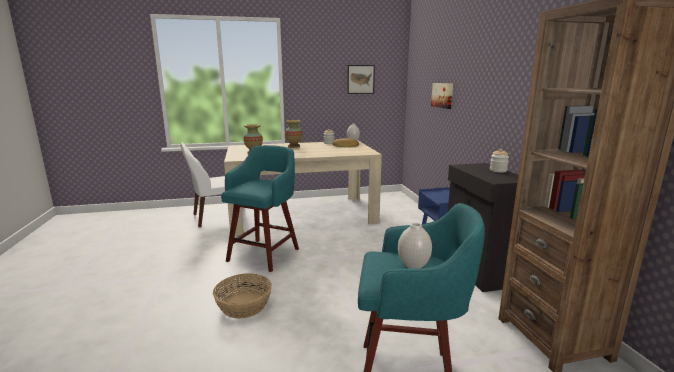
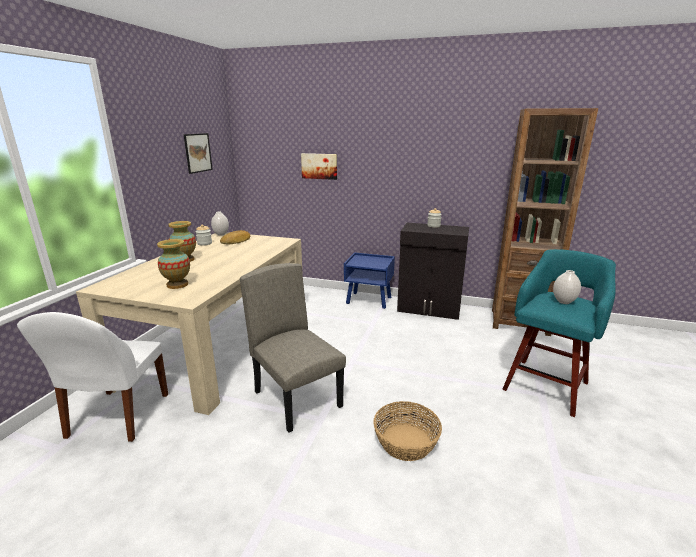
camera: 60 degrees left, 5 degrees up
(265, 254) = (298, 399): turquoise stool -> beige chair

